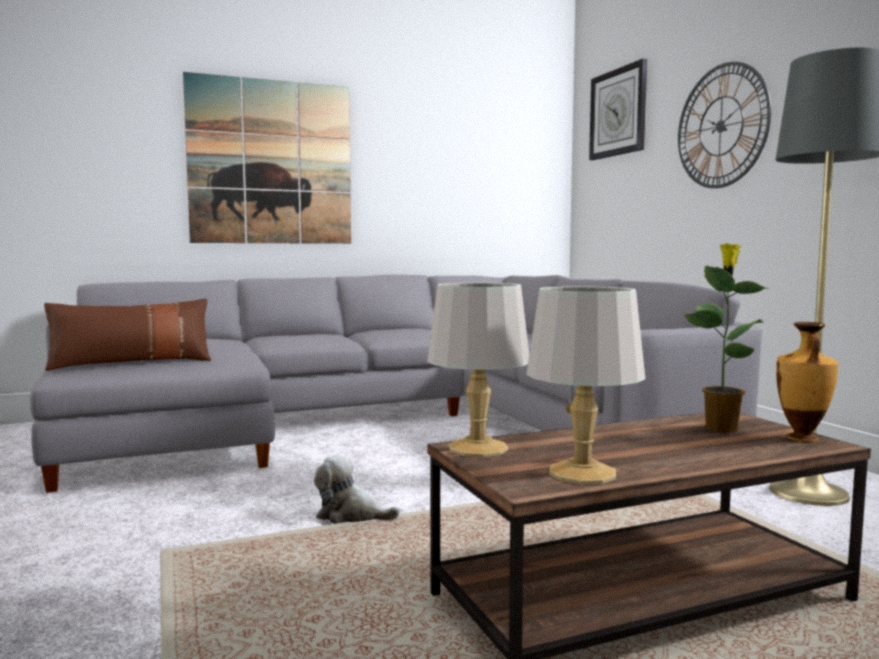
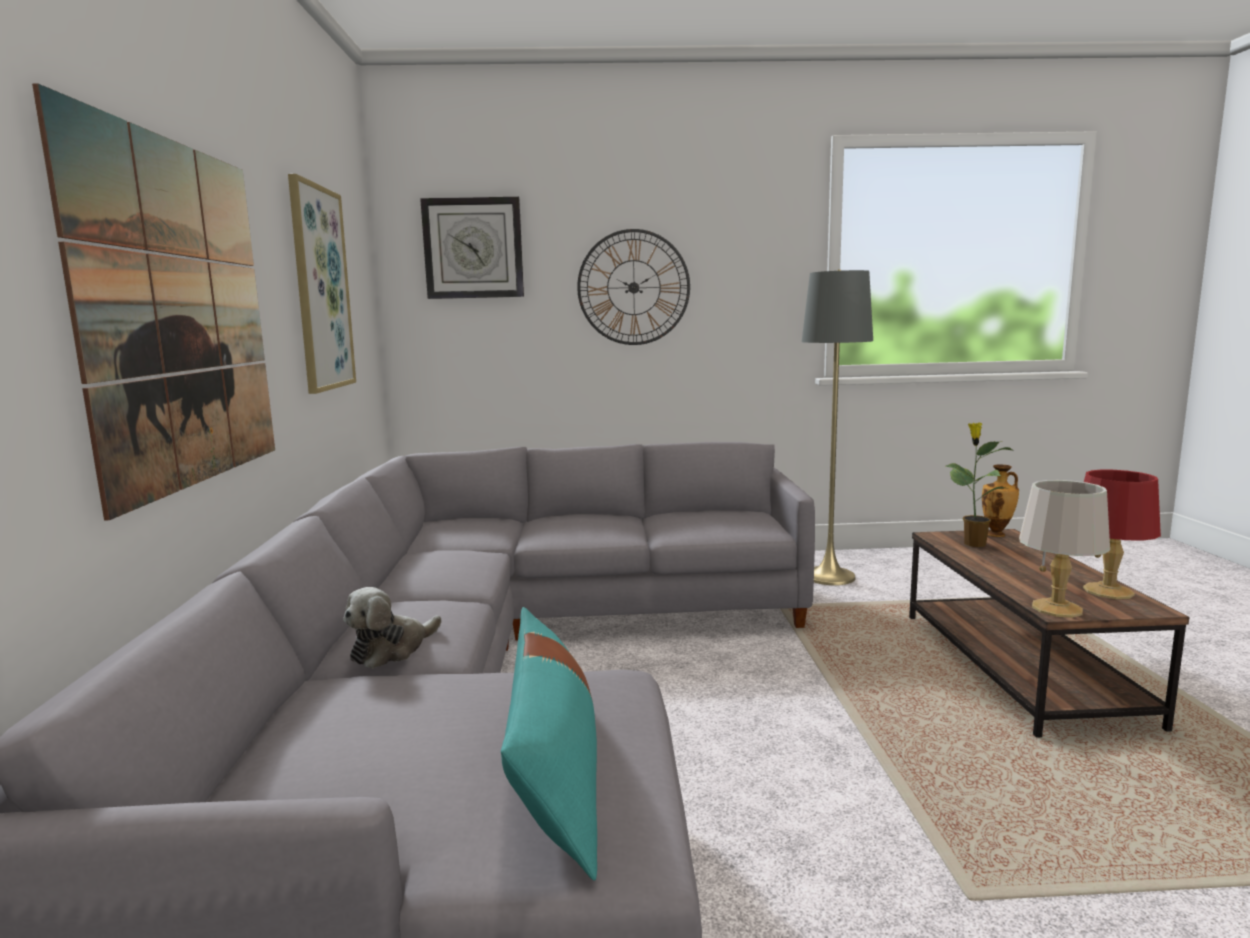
camera: 70 degrees left, 5 degrees up
(132, 363) = (555, 776): brown pillow -> turquoise pillow
(351, 515) = (855, 756): plush toy -> plush toy (391, 650)
(451, 154) = (320, 289): none -> picture
(582, 473) = (1109, 591): grey table lamp -> red table lamp

